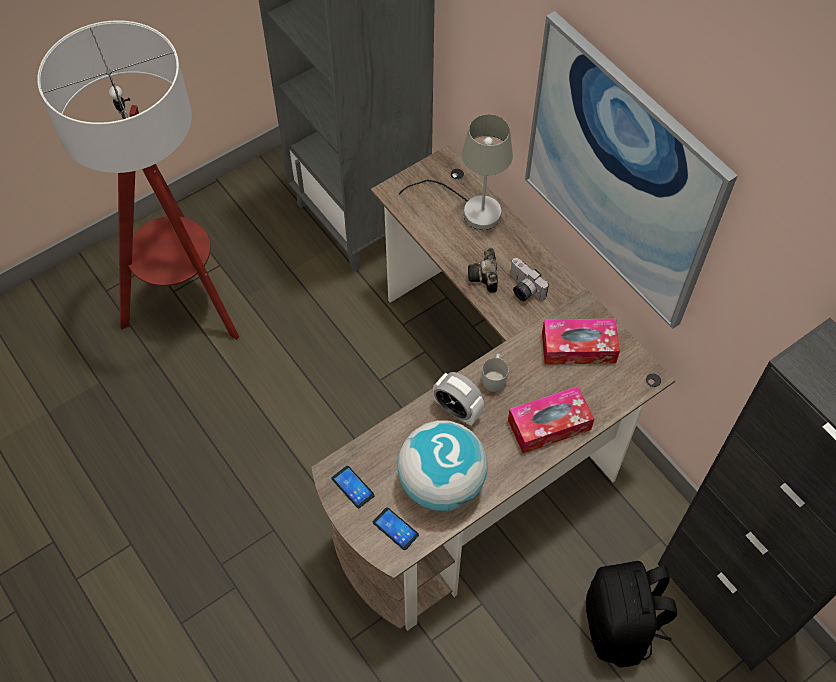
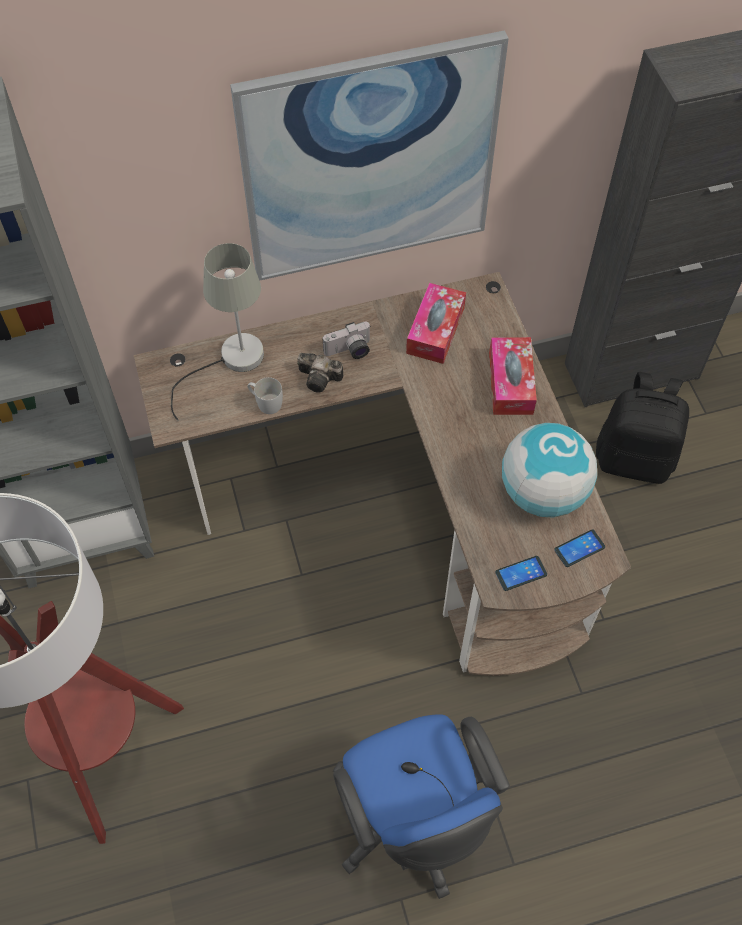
camera: 70 degrees left, 0 degrees up
(193, 533) = (412, 823): none -> blue office chair
(457, 410) = (466, 453): alarm clock -> none
(494, 377) = (441, 409): white mug -> white mug (265, 402)

